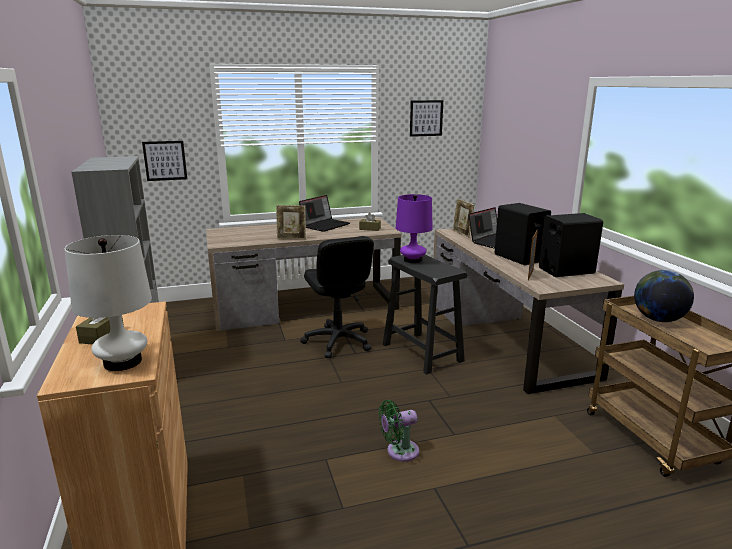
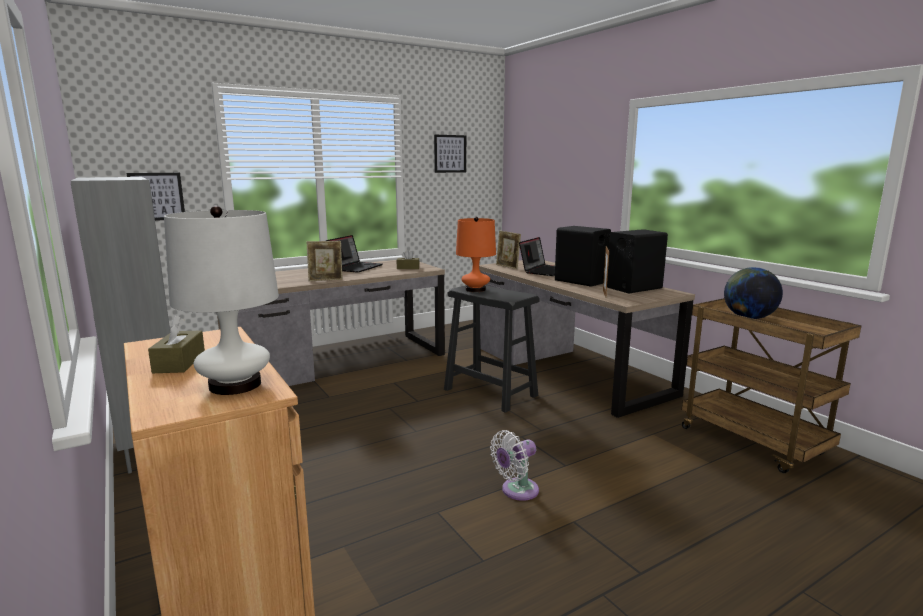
camera: 15 degrees left, 5 degrees down
(338, 341) = (392, 392): black office chair -> none
(399, 451) = (516, 491): green fan -> white fan
(412, 260) = (475, 290): purple table lamp -> orange table lamp

